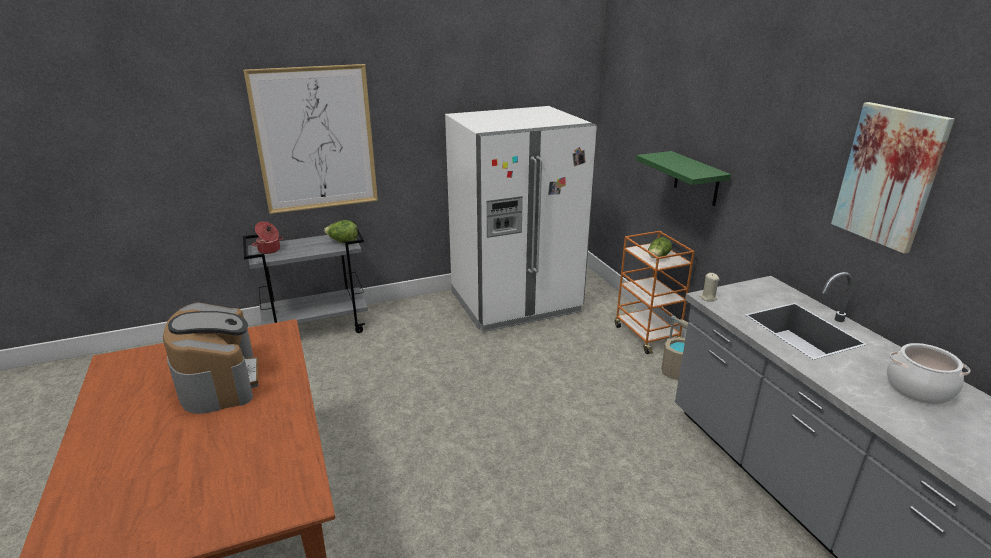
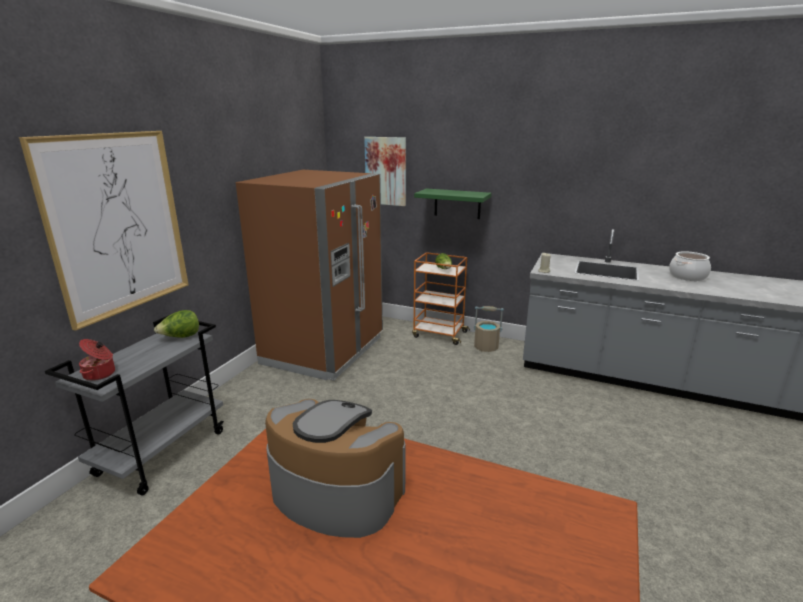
camera: 45 degrees left, 5 degrees down
(515, 302) = (324, 350): white fridge -> brown fridge
(889, 176) = (620, 166): picture -> picture (386, 171)

